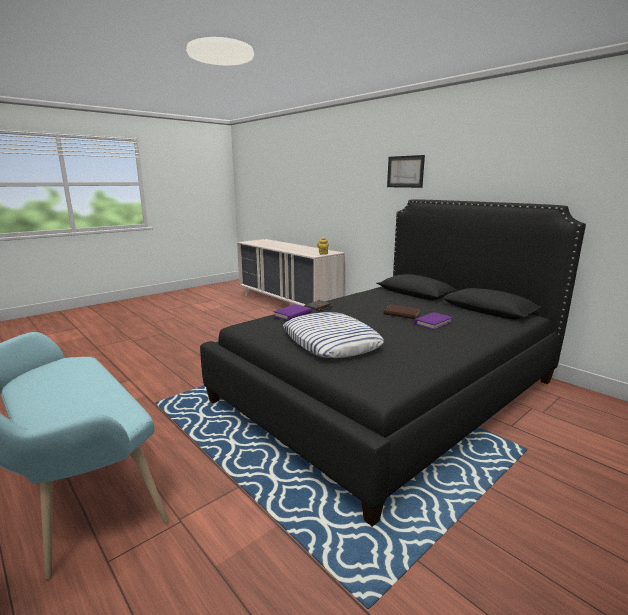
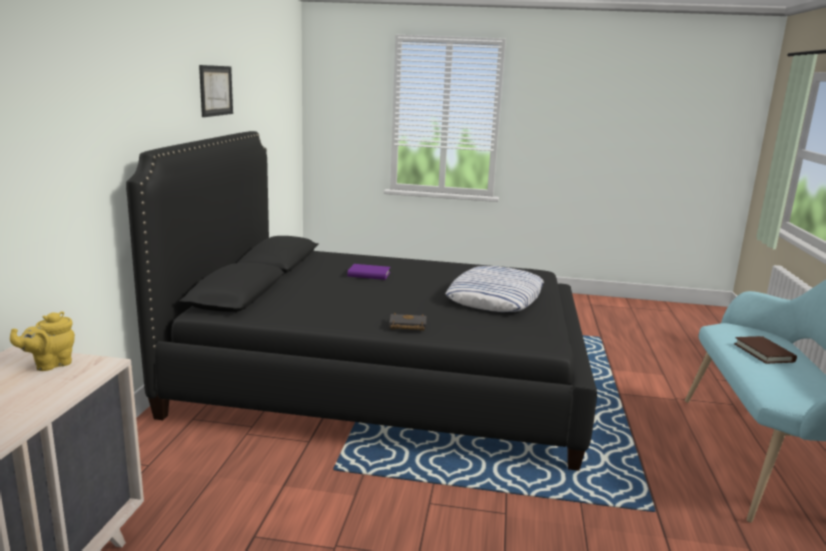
camera: 130 degrees left, 0 degrees up
(292, 314) = (463, 327): purple book -> none
(401, 314) = (360, 287): brown book -> brown book (764, 353)
(405, 171) = (102, 96): picture -> picture (215, 90)

